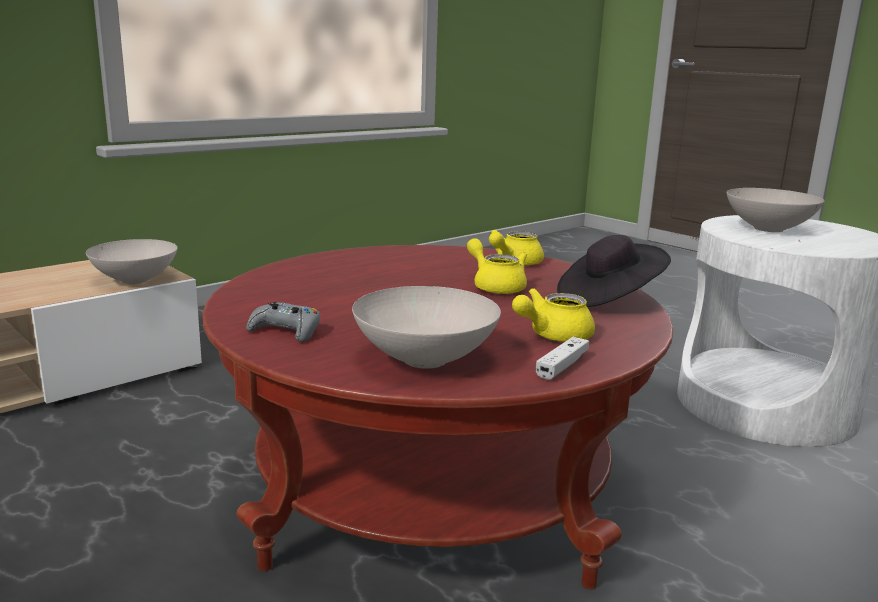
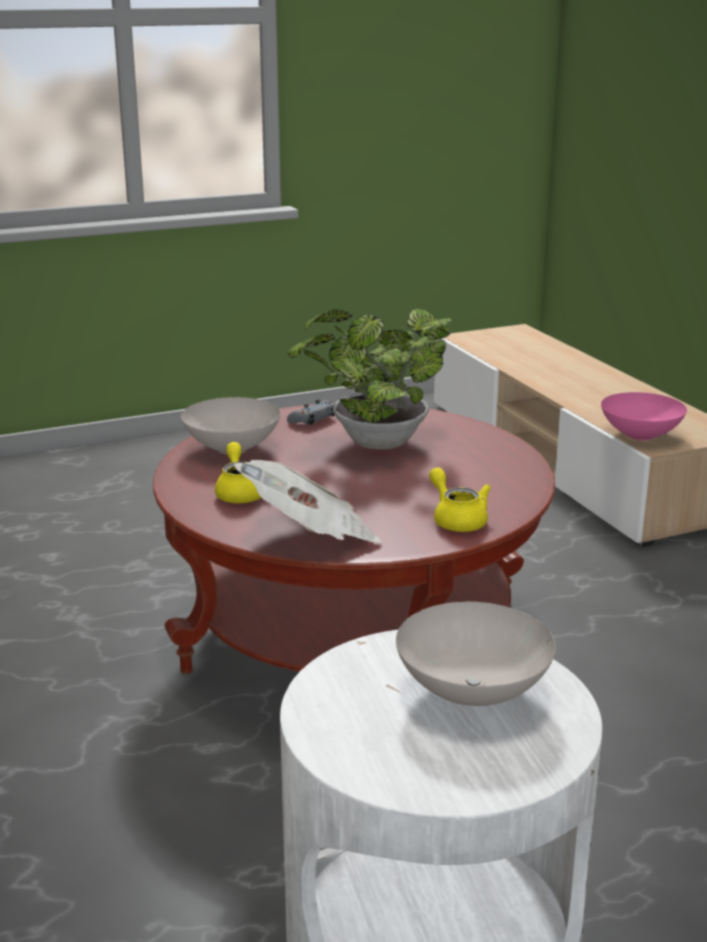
camera: 110 degrees right, 5 degrees up
(135, 279) = (642, 435): white bowl -> pink bowl
(358, 297) = (373, 444): none -> potted plant
(495, 286) = (378, 496): yellow teapot -> none
(562, 366) = (186, 483): white game controller -> none
(609, 299) = (310, 536): black hat -> newspaper

